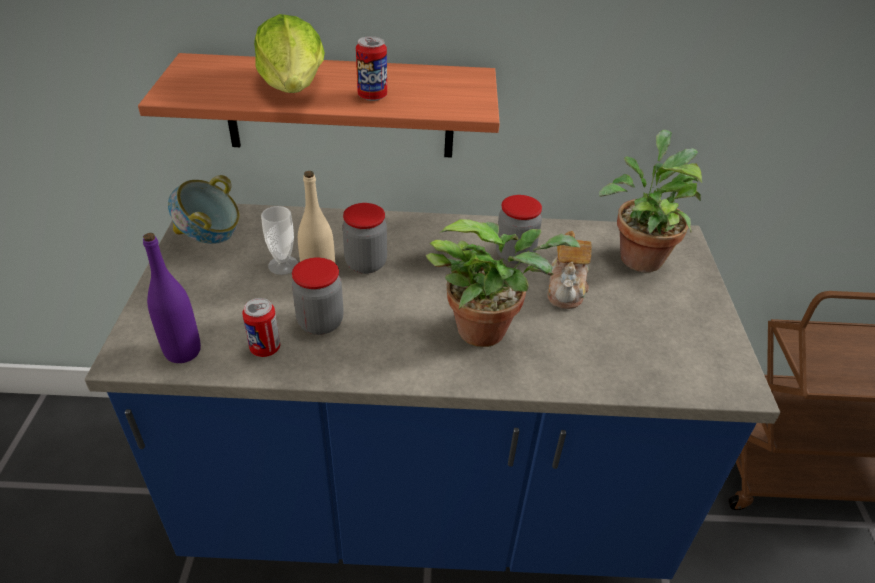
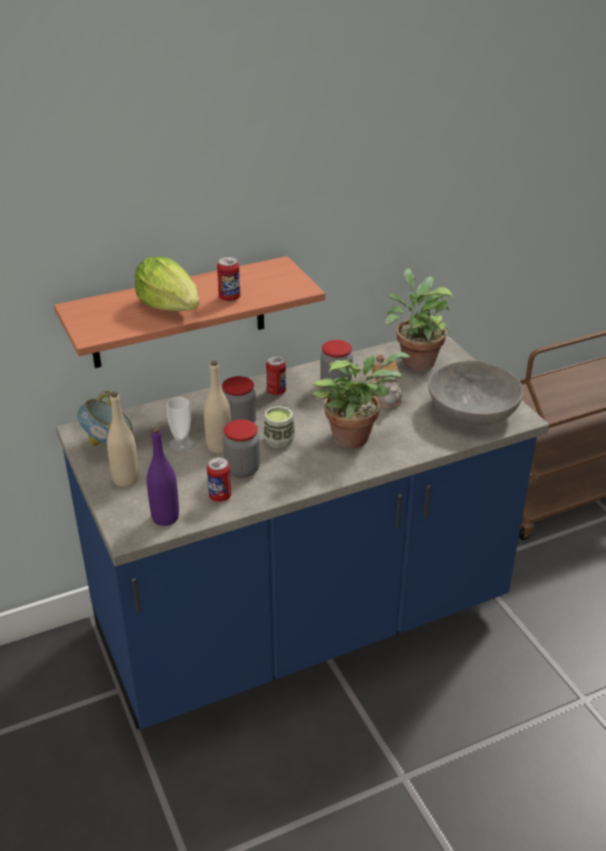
camera: 25 degrees left, 5 degrees down
(188, 287) = (126, 480): none -> beige bottle
(392, 301) = (279, 441): none -> cup
(439, 238) = (276, 391): none -> can
(672, 350) = (471, 411): none -> grey bowl

